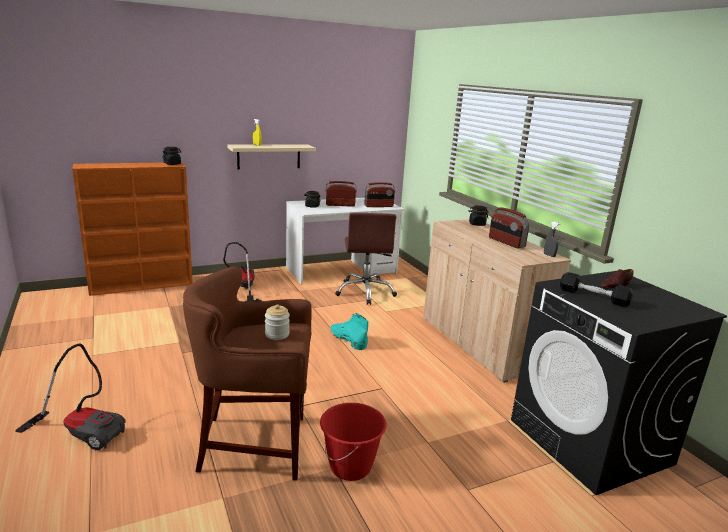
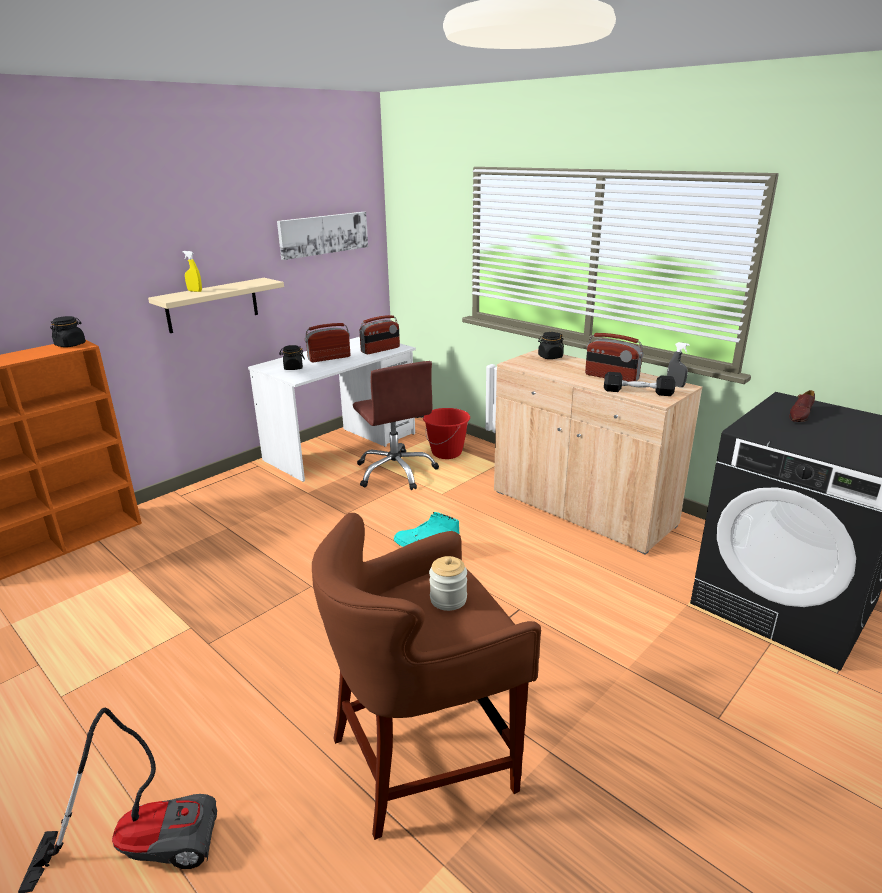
camera: 20 degrees left, 5 degrees up
(243, 288) = (225, 509): vacuum cleaner -> none
(350, 467) = (569, 742): red bucket -> red bucket (447, 453)
(356, 122) = (323, 234): none -> picture
(593, 297) = (800, 437): black dumbbell -> black dumbbell (638, 392)

